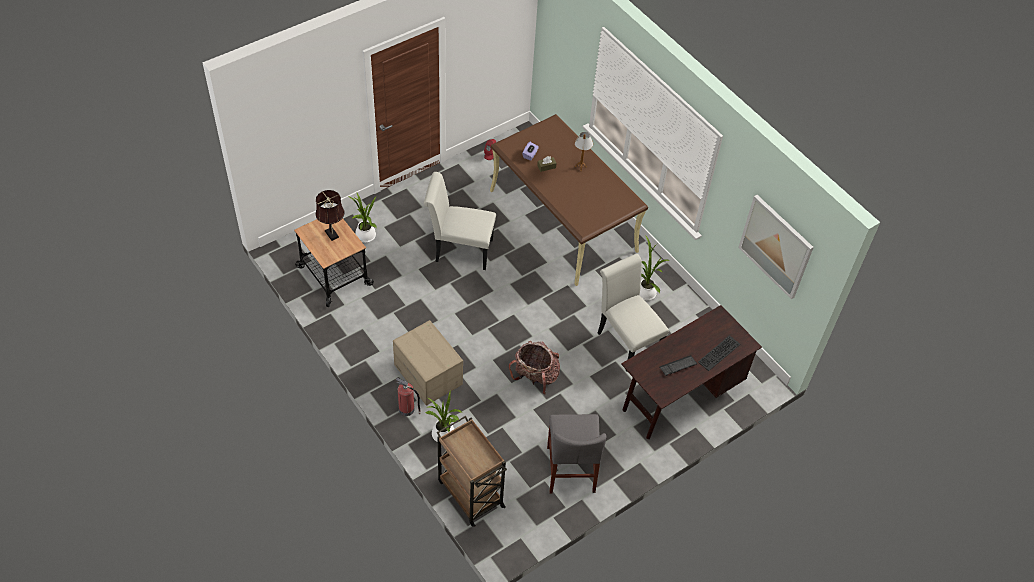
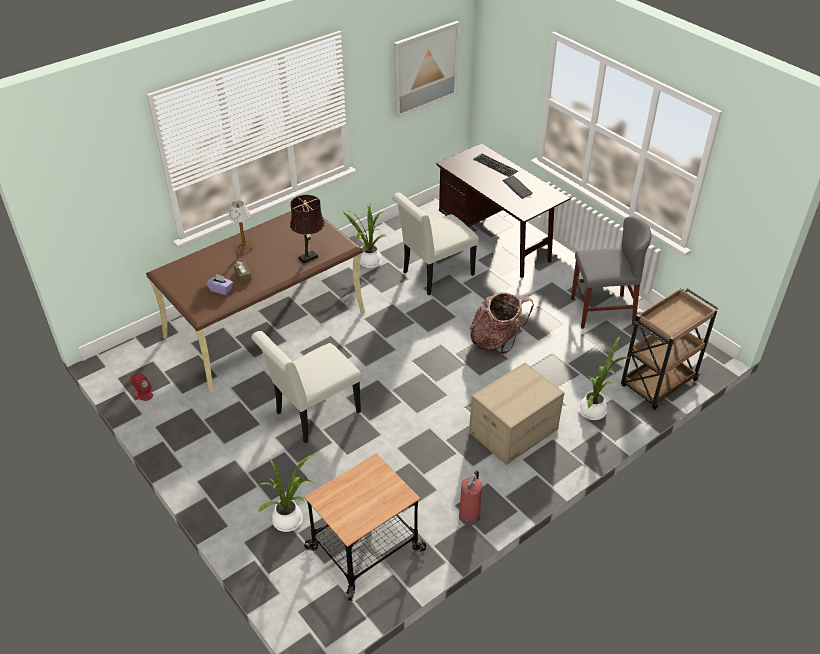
camera: 90 degrees left, 10 degrees down
(332, 235) = (356, 494): brown table lamp -> brown table lamp (310, 257)
(407, 409) = (568, 446): fire extinguisher -> fire extinguisher (469, 515)
(459, 250) = (313, 415): white chair -> white chair turned 45 degrees clockwise

